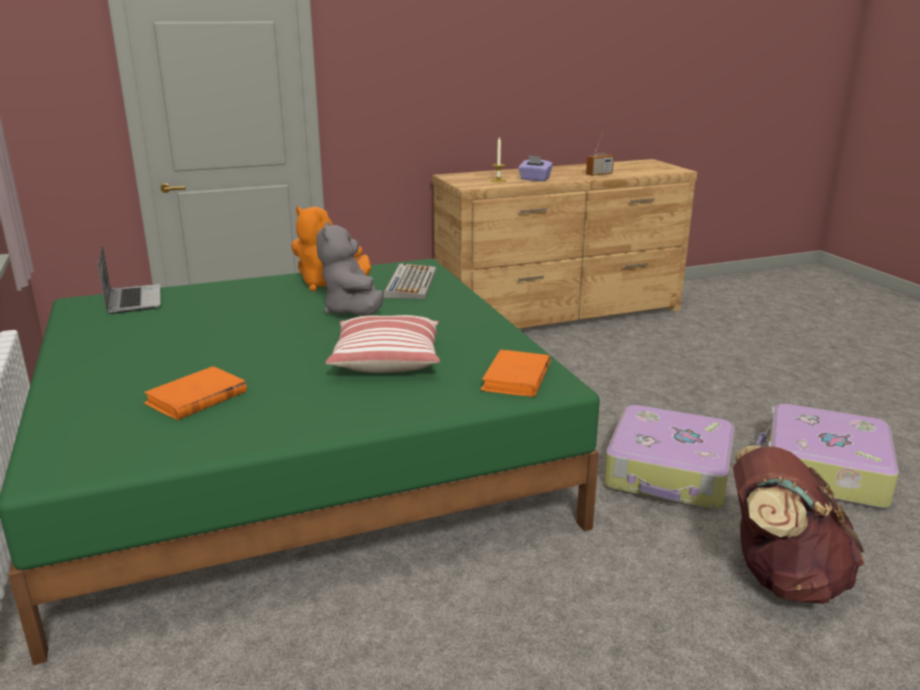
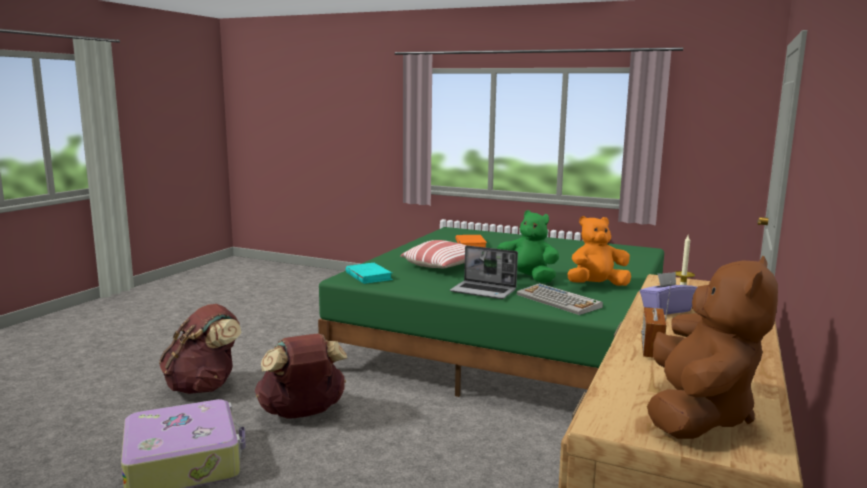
camera: 135 degrees right, 10 degrees down
(133, 300) = (632, 255): laptop -> laptop (484, 291)
(353, 311) = (526, 278): grey plush toy -> green plush toy
(516, 378) = (368, 276): orange book -> turquoise book
(642, 166) = (697, 414): none -> brown plush toy
(669, 474) = (302, 413): suitcase -> brown backpack

